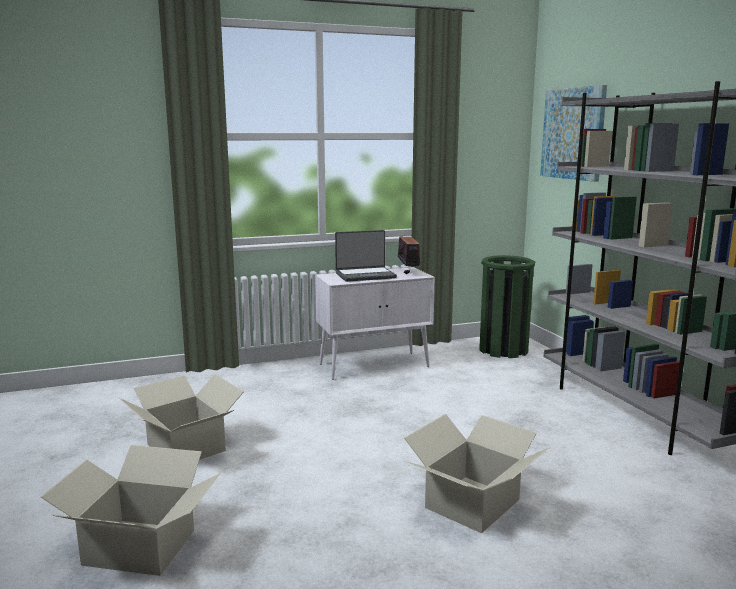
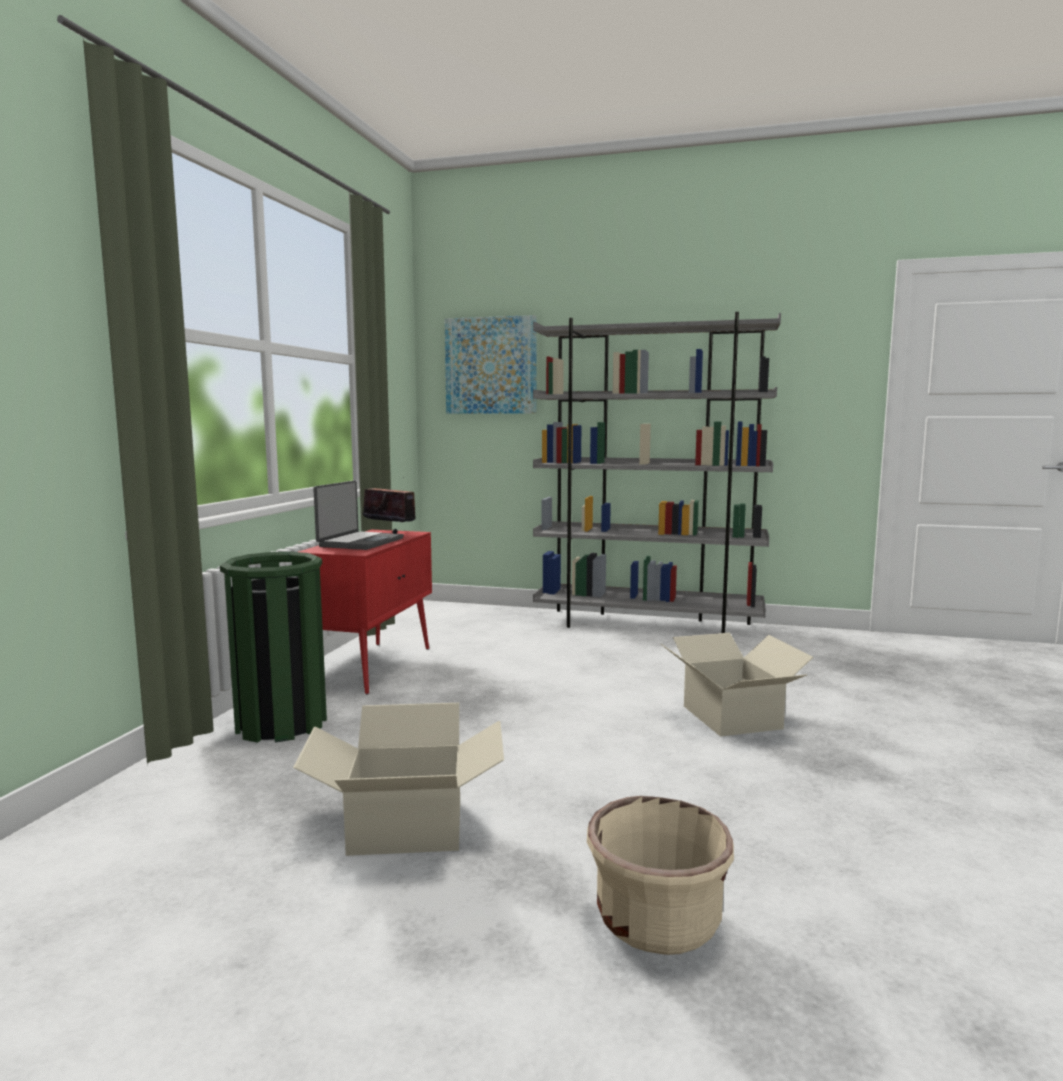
camera: 55 degrees left, 5 degrees down
(139, 547) = (657, 921): cardboard box -> beige planter
(375, 365) = (373, 666): white cabinet -> red cabinet
(503, 350) = (450, 616): green trash can -> green trash can (281, 723)

